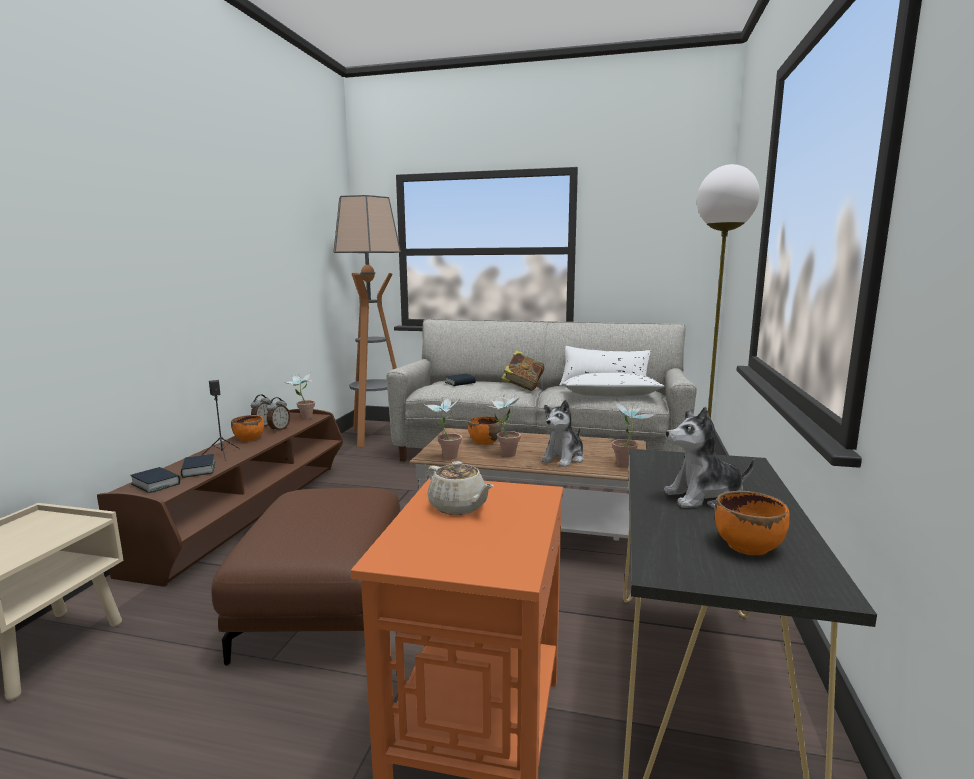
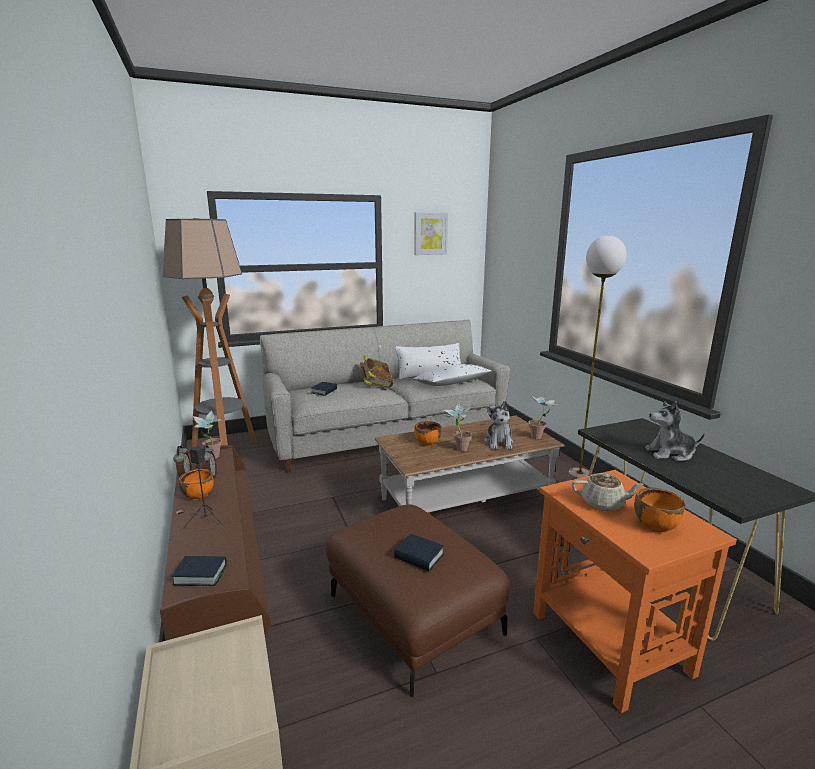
camera: 35 degrees left, 5 degrees up
(198, 470) = (215, 544): book -> book (419, 556)
(445, 457) = (425, 464): potted plant -> none
(643, 211) = (430, 233): none -> picture
(704, 498) = (670, 454): plush toy -> plush toy turned 45 degrees clockwise
(748, 546) = (733, 477): orange bowl -> orange bowl (656, 525)

